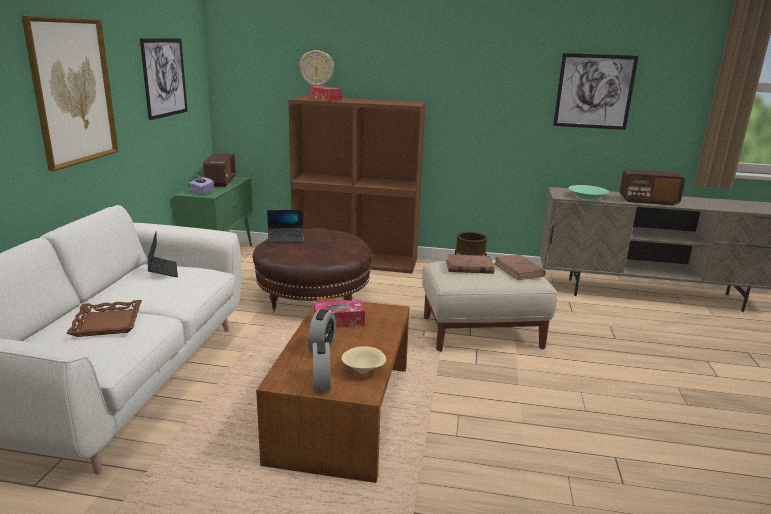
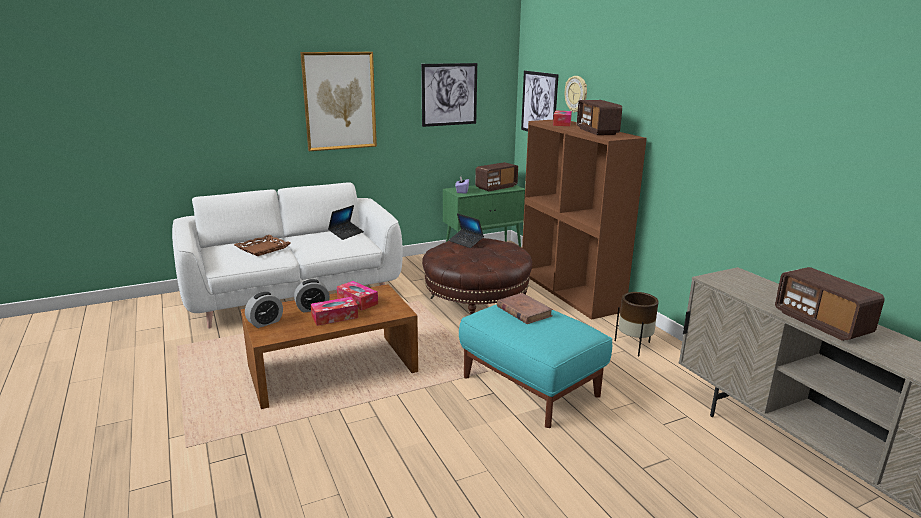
camera: 55 degrees right, 0 degrees up
(361, 342) = (334, 317): none -> tissue box
(364, 371) = (293, 330): beige bowl -> none
(379, 101) = (597, 131): none -> radio
(482, 332) = (530, 386): beige ottoman -> turquoise ottoman
(519, 270) = (557, 332): brown book -> none
(587, 196) = (745, 290): turquoise bowl -> none
(594, 91) = (827, 149): picture -> picture (539, 103)

